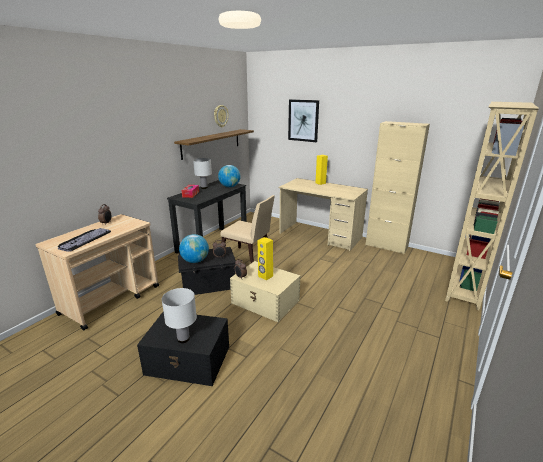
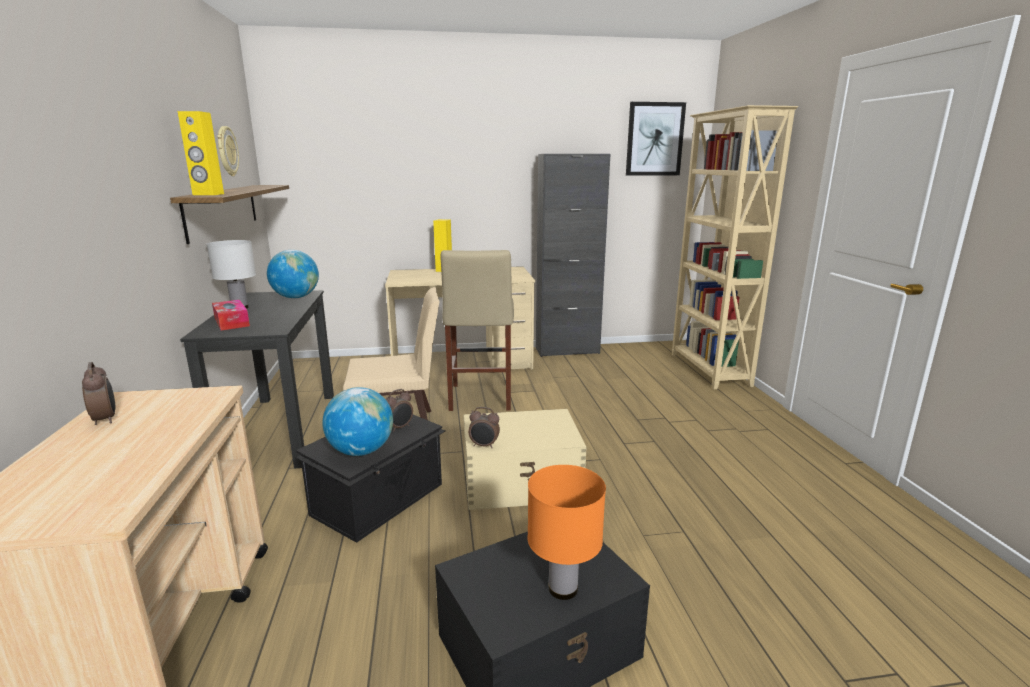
camera: 40 degrees left, 5 degrees down
(83, 239) = (101, 471): keyboard -> none
(183, 338) = (563, 588): white table lamp -> orange table lamp
(265, 276) = (521, 429): yellow speaker -> yellow speaker (208, 194)
(301, 257) = (480, 399): none -> beige stool
(303, 120) = (390, 161): picture -> picture (654, 139)
(386, 246) = (567, 351): beige cabinet -> black cabinet

